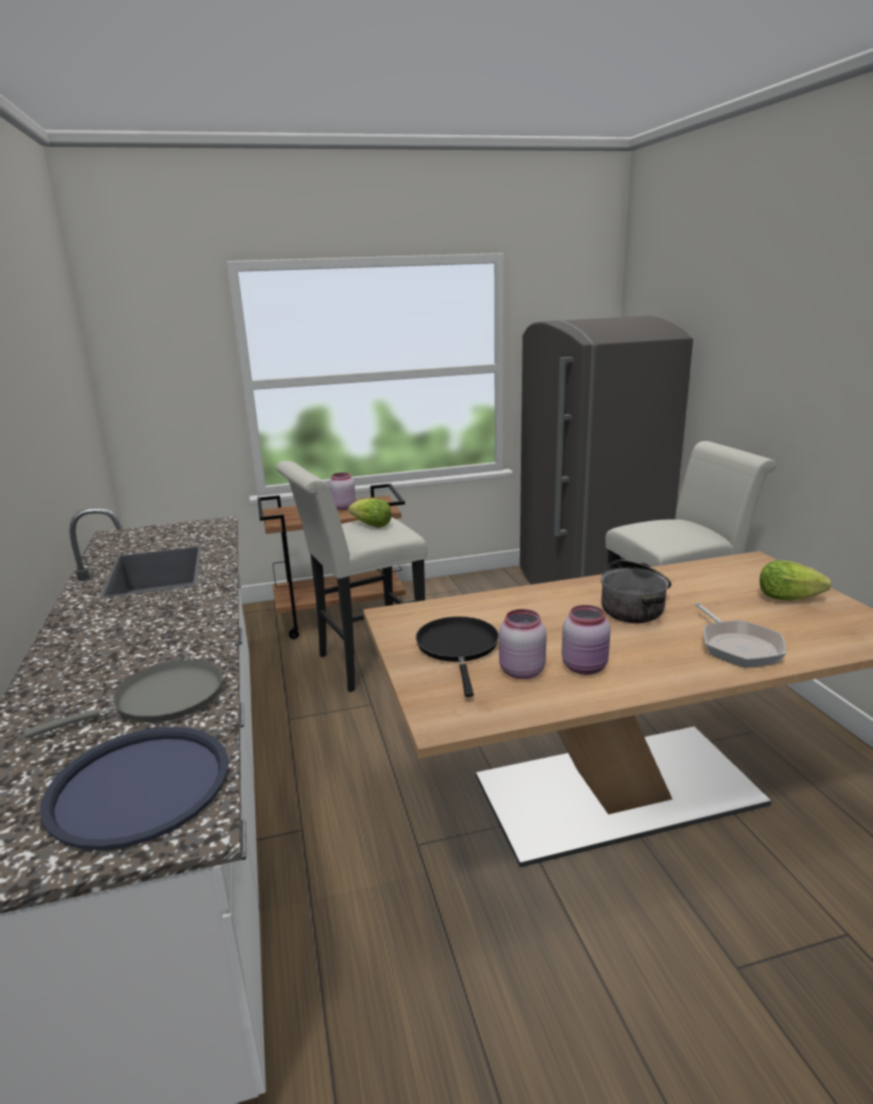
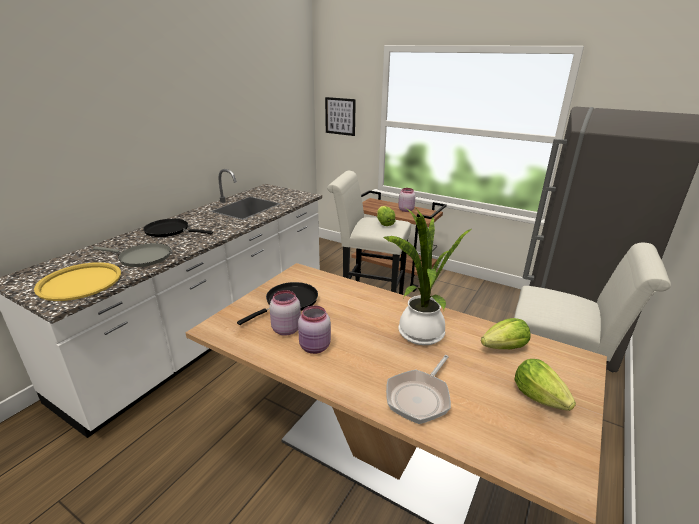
camera: 45 degrees right, 5 degrees up
(102, 649) = (170, 231): none -> black frying pan
(140, 786) = (80, 282): blue tray -> yellow tray
(157, 387) = (340, 116): none -> picture
(635, 605) = (419, 335): cooking pot -> potted plant
(704, 579) = (504, 348): none -> lettuce

